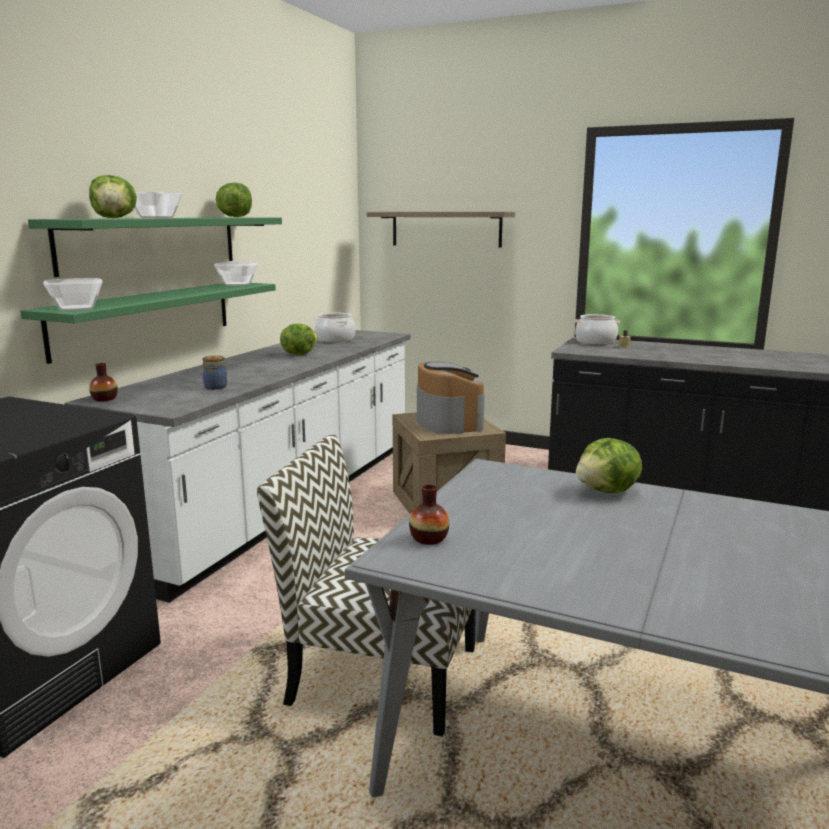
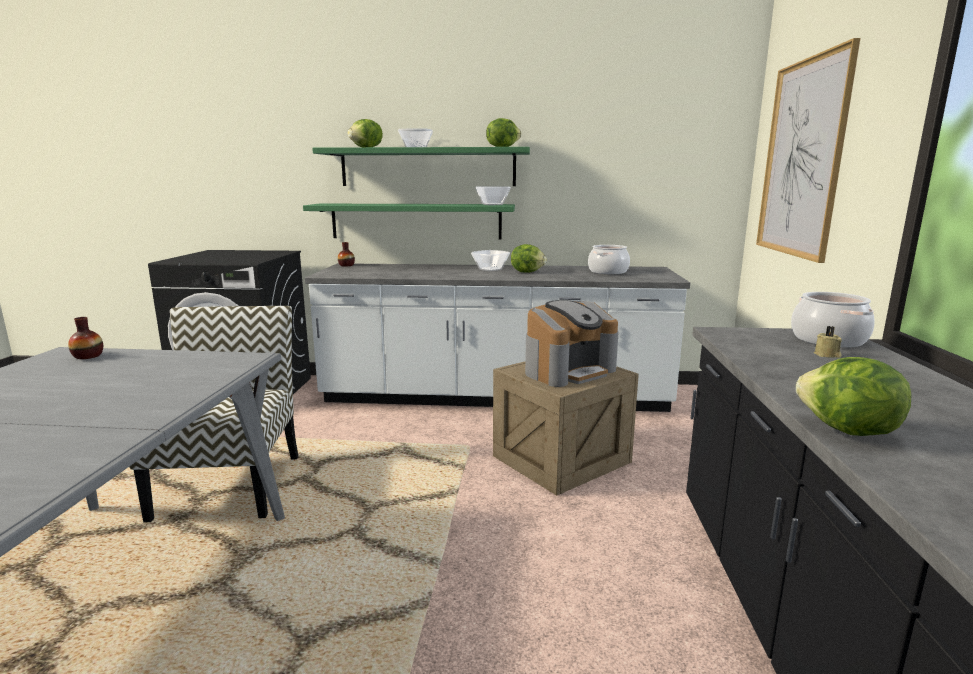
camera: 70 degrees right, 0 degrees up
(75, 308) = (325, 204): bowl -> bowl (490, 269)
(216, 387) = (391, 273): jar -> none
(446, 229) = (802, 158): shelf -> picture
(607, 491) = (164, 397): lettuce -> lettuce (847, 431)

